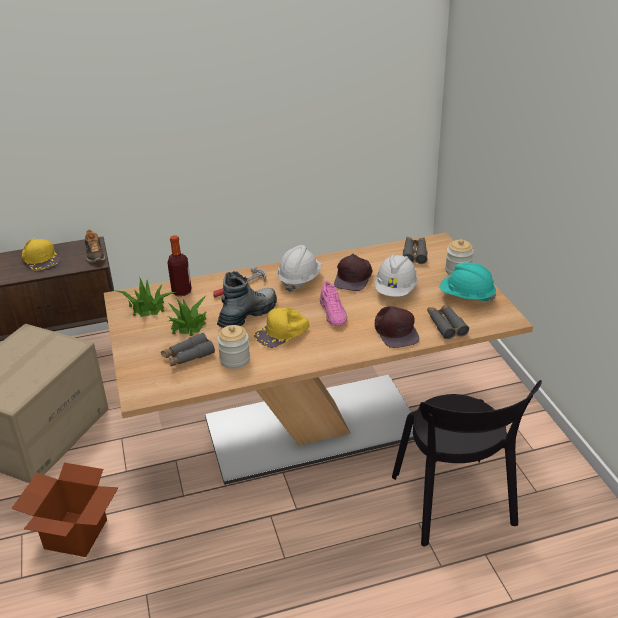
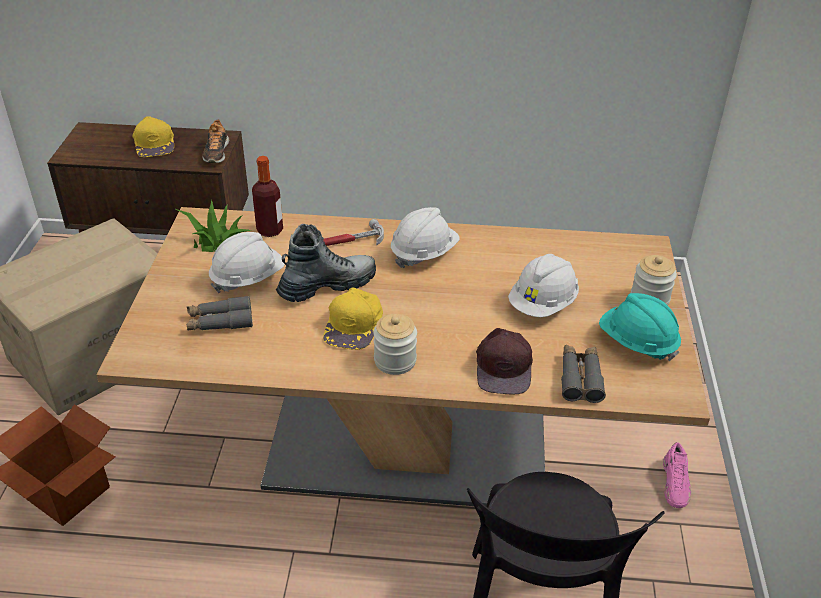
camera: 20 degrees right, 5 degrees up
(188, 325) = (248, 278): potted plant -> white hard hat
(235, 360) = (272, 344): jar -> jar (395, 361)
(282, 333) = (354, 324): yellow cap -> yellow cap turned 60 degrees counterclockwise
(333, 313) = (437, 315): pink shoe -> pink shoe (675, 484)
(354, 277) = (497, 270): brown cap -> none
(414, 254) = (603, 257): grey binoculars -> none

